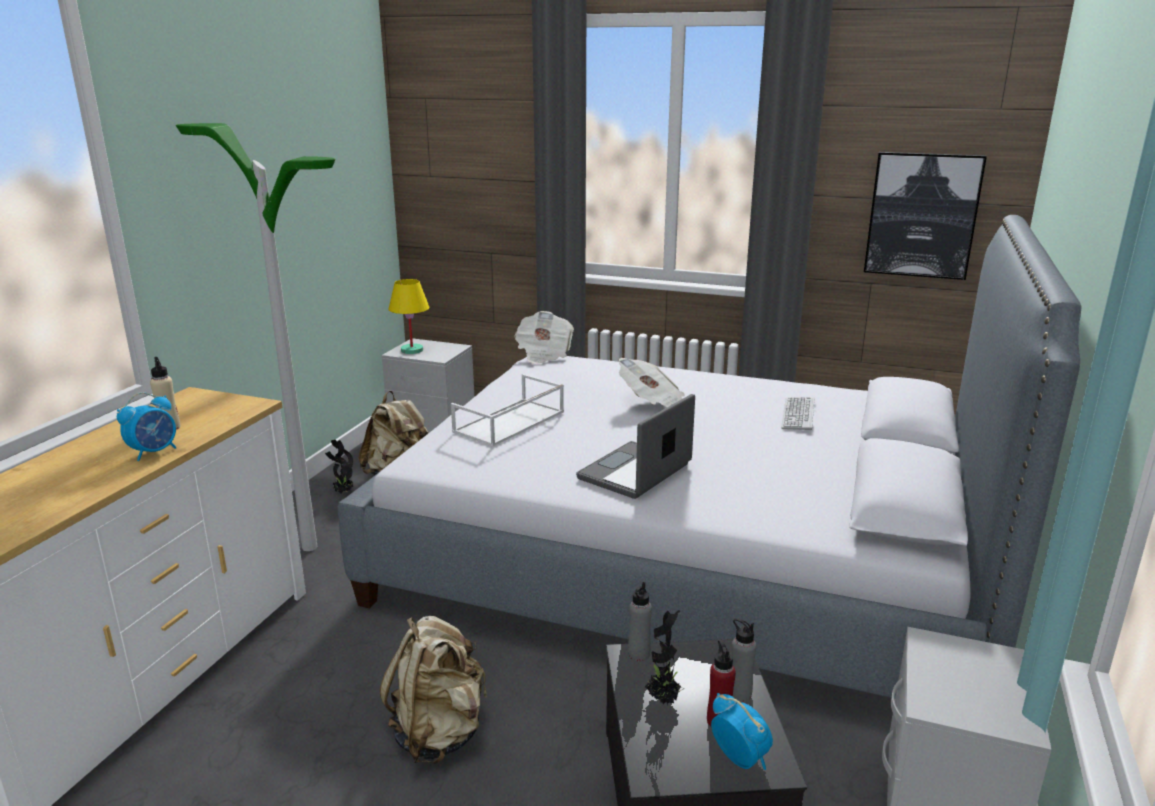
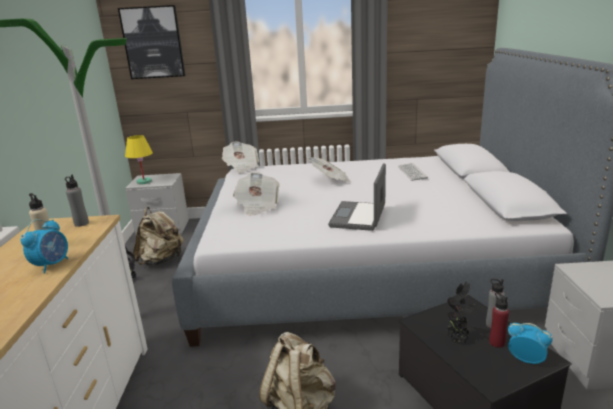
camera: 20 degrees left, 0 degrees up
(509, 422) = (257, 206): white tray -> newspaper
(638, 654) = (421, 319): grey bottle -> grey bottle (81, 223)
(922, 215) = (441, 57): picture -> picture (153, 42)

